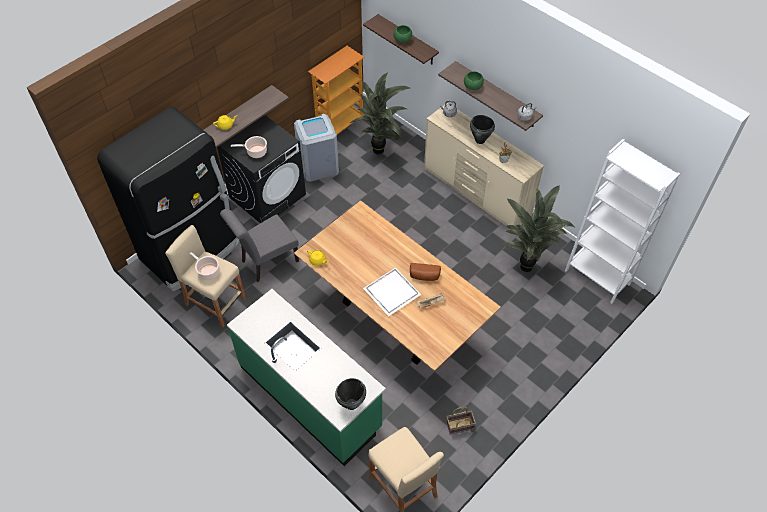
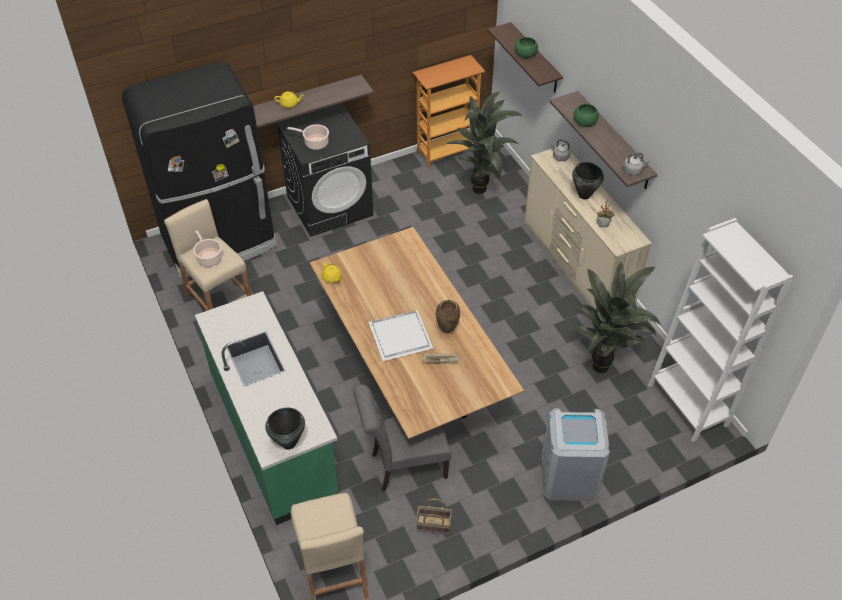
camera: 20 degrees right, 5 degrees down
(266, 262) = (295, 276): grey chair -> grey chair (404, 466)
(318, 166) = (402, 189): grey trash can -> grey trash can (568, 477)
(424, 276) = (447, 330): bread -> brown vase

